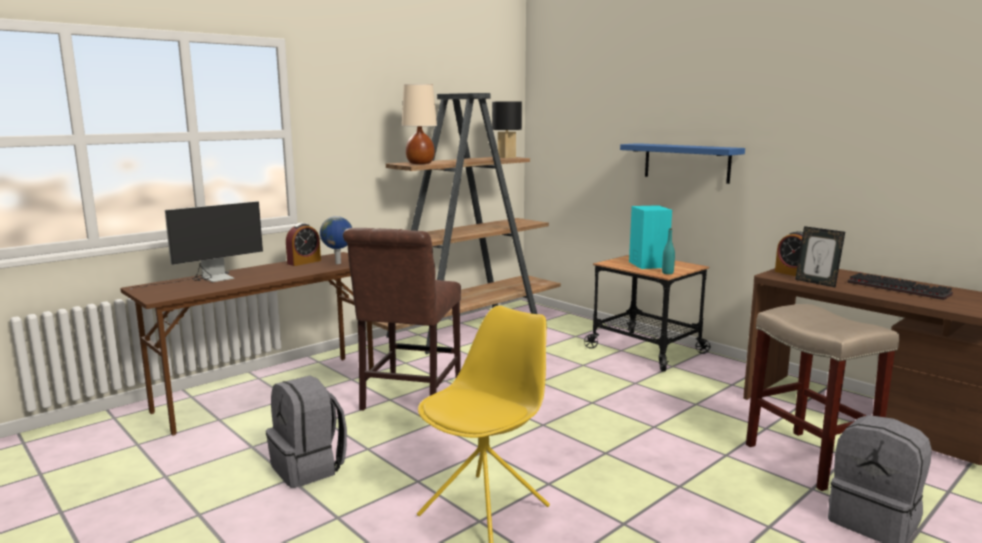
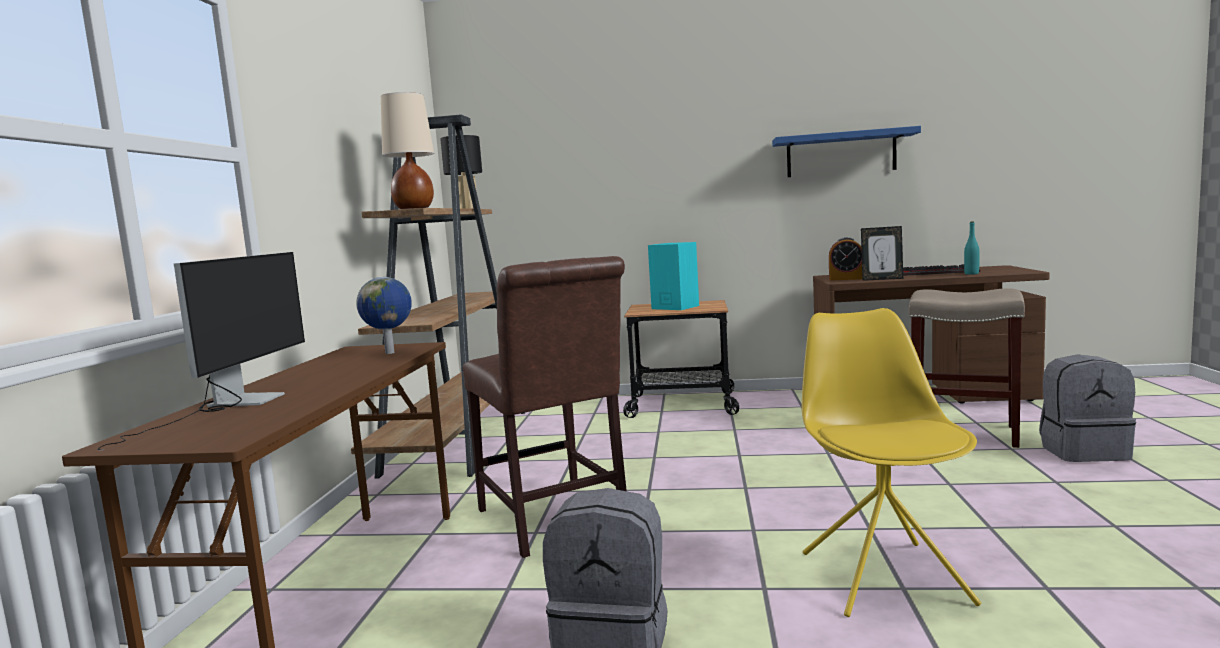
camera: 40 degrees left, 5 degrees down
(304, 262) = (329, 362): alarm clock -> none
(667, 273) = (713, 308): turquoise bottle -> turquoise bottle (971, 273)
(686, 162) = (678, 196): blue shelf -> blue shelf (841, 154)

